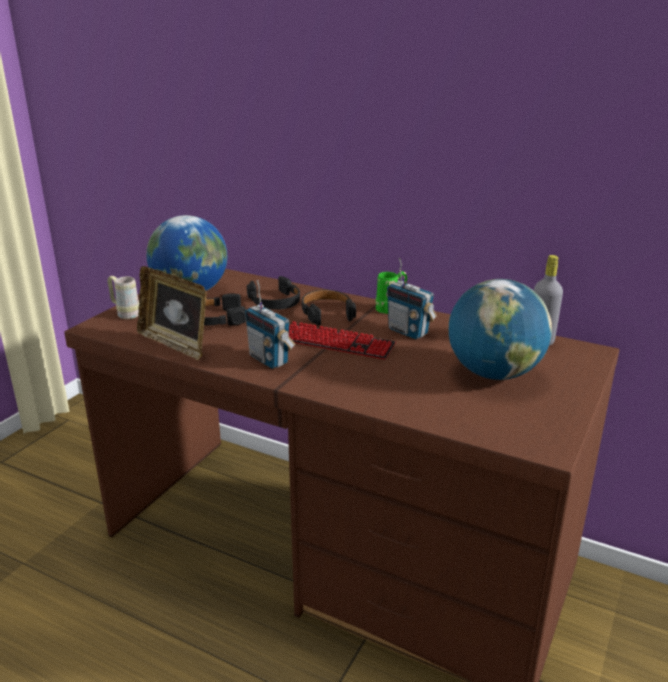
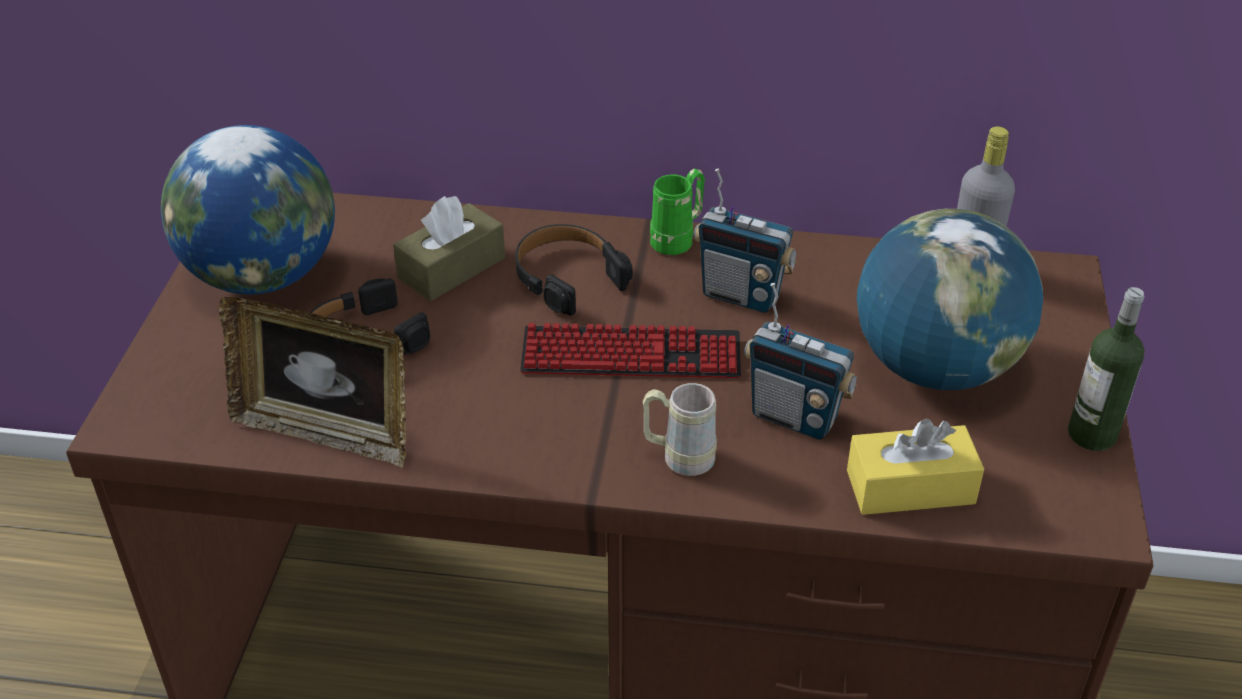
camera: 20 degrees left, 15 degrees up
(125, 313) = (166, 370): beige mug -> beige mug (678, 457)
(269, 359) = (533, 430): radio -> radio (794, 417)
(275, 302) = (451, 268): black headphones -> brown tissue box
(447, 414) = (910, 487): none -> yellow tissue box
(568, 414) = (1092, 434): none -> bottle

